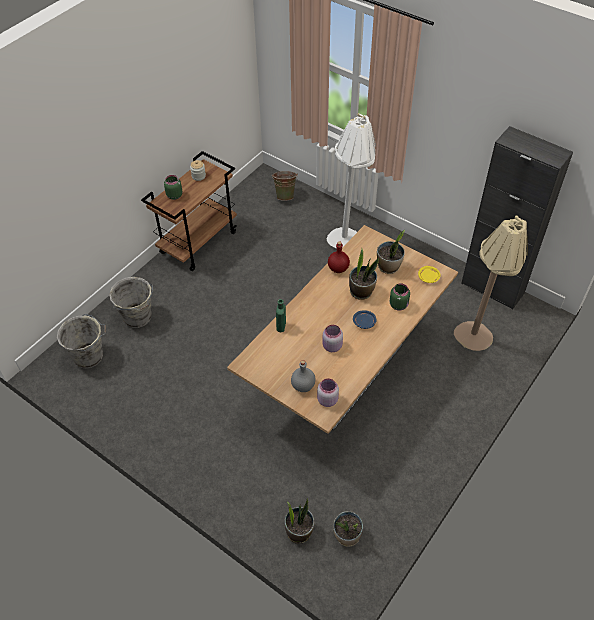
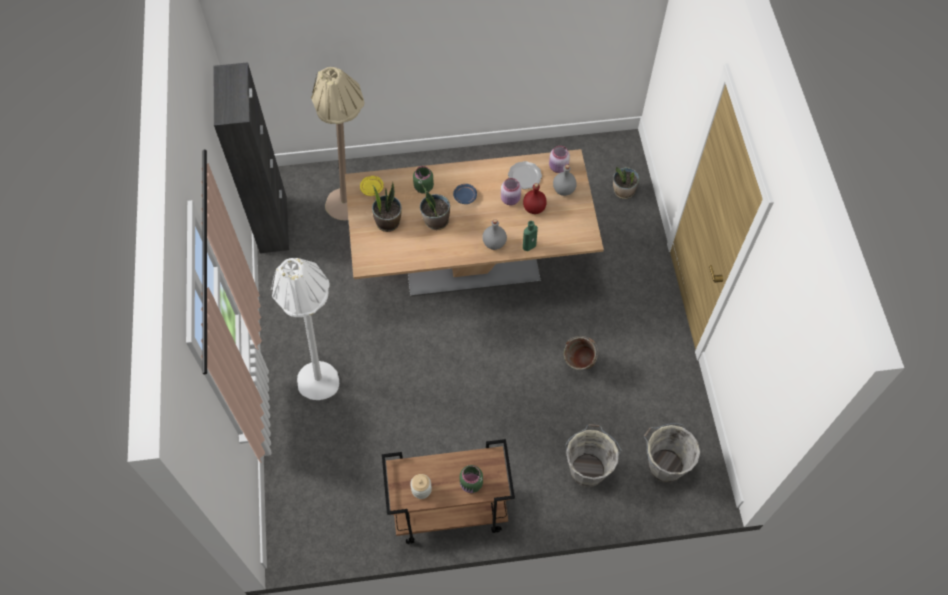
camera: 135 degrees left, 10 degrees up
(285, 195) = (302, 491): green bucket -> green bucket (578, 365)
(306, 309) = (493, 243): none -> grey bottle
(338, 268) = (427, 255): red bottle -> red bottle (534, 208)
(342, 372) = (525, 176): none -> plate
(347, 536) = (595, 164): potted plant -> none

